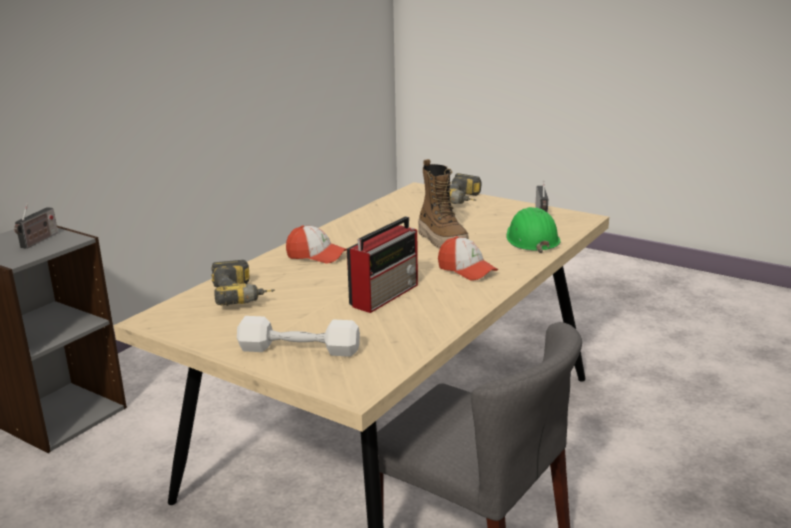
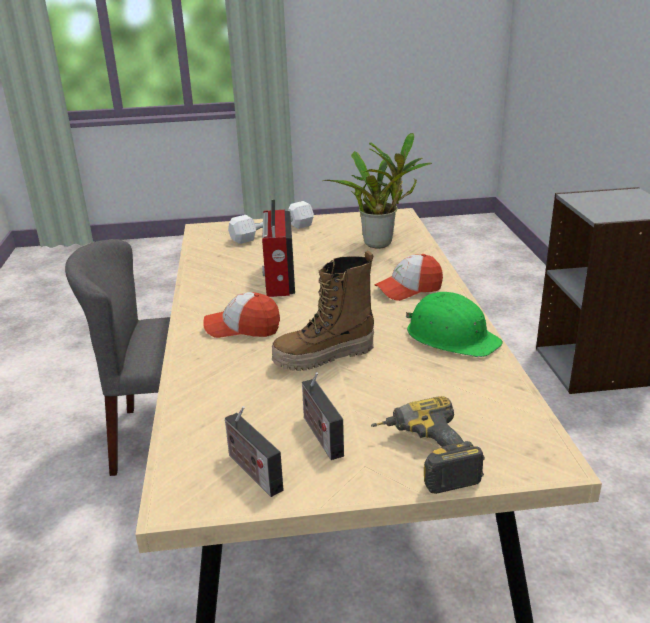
camera: 140 degrees right, 5 degrees up
(38, 241) = (617, 208): radio -> radio (320, 434)
(243, 296) = (381, 243): power drill -> potted plant
(442, 240) = (324, 357): boot -> boot turned 45 degrees counterclockwise
(531, 239) = (218, 405): green hard hat -> green hard hat (451, 336)

